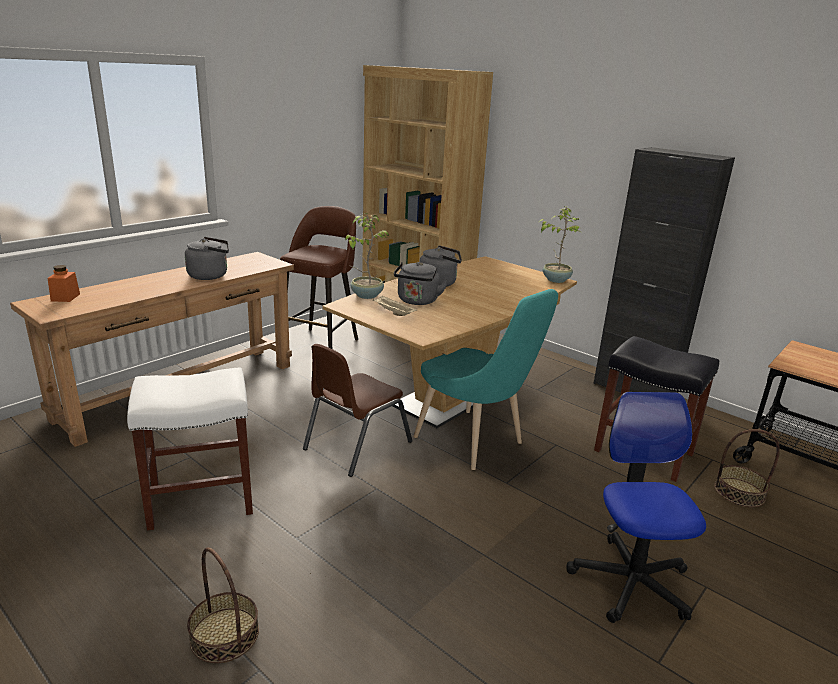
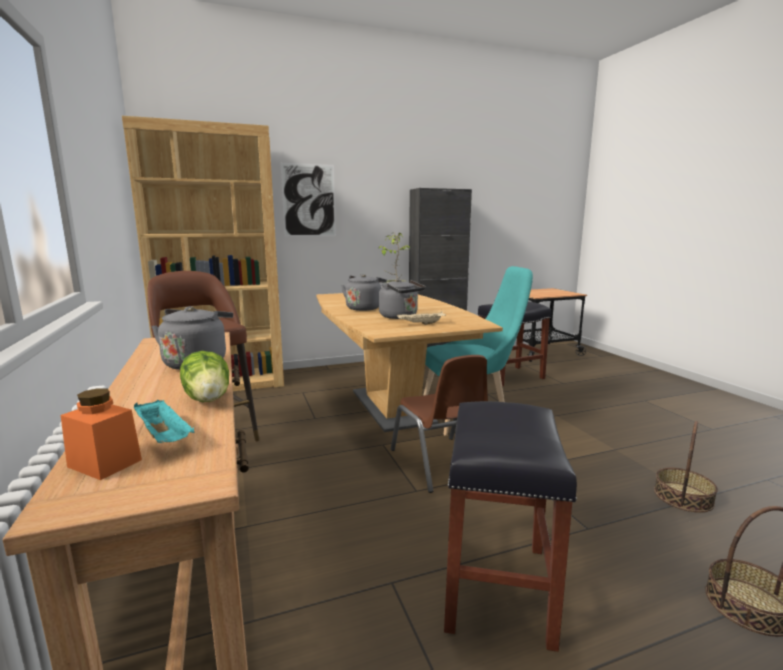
camera: 60 degrees left, 10 degrees down
(93, 299) = (164, 438): none -> turquoise tray
(148, 293) = (209, 398): none -> lettuce
(202, 498) = (496, 584): white stool -> black stool
(366, 295) = (365, 325): potted plant -> none
(528, 147) = (309, 200): none -> picture
(631, 582) = (642, 415): office chair -> none
(739, 492) = (559, 370): basket -> basket (683, 497)

